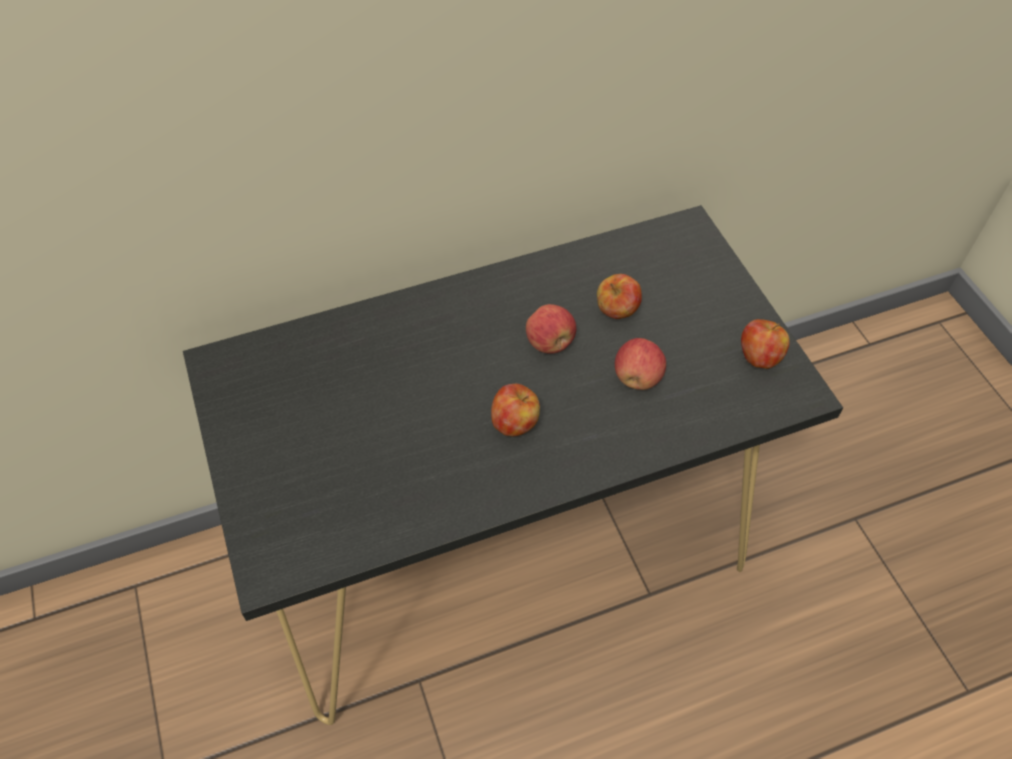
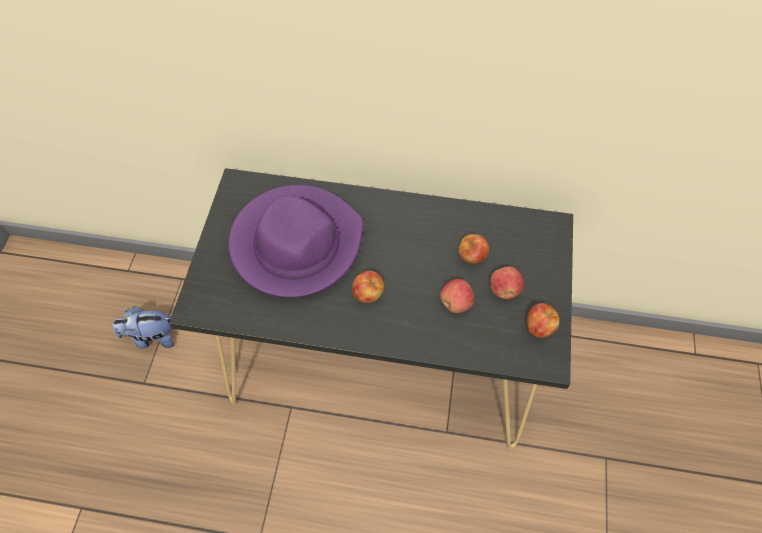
camera: 30 degrees right, 5 degrees up
(138, 697) = (152, 337): none -> plush toy
(365, 405) = (296, 243): none -> purple hat
(550, 343) = (419, 257): apple -> apple (504, 290)

